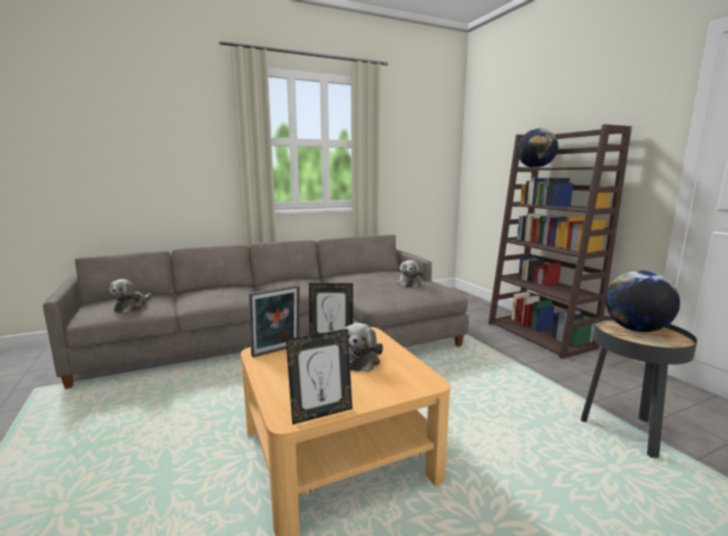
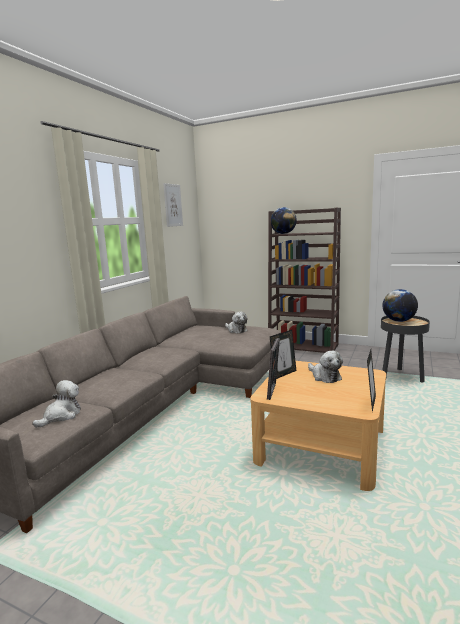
camera: 40 degrees left, 0 degrees up
(132, 307) = (61, 416): plush toy -> plush toy turned 120 degrees counterclockwise
(413, 129) = (173, 205): none -> picture

